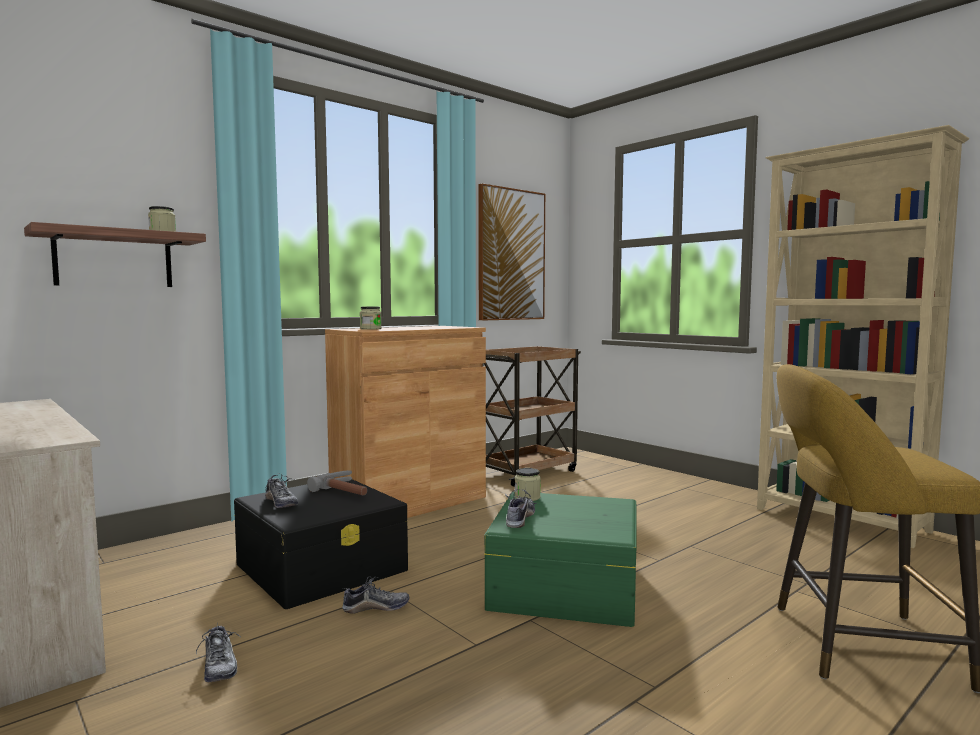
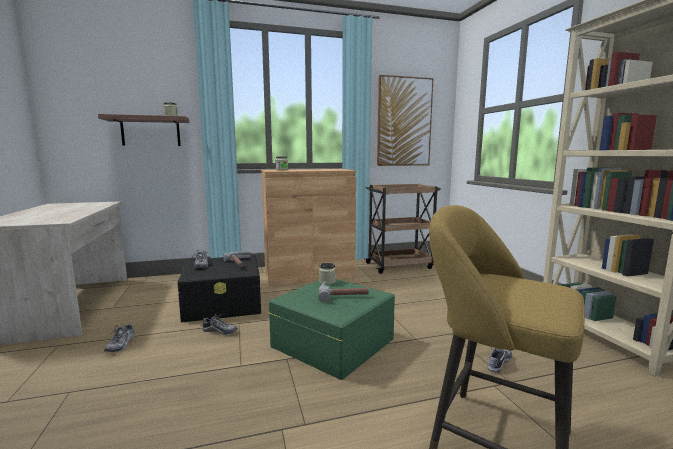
camera: 25 degrees right, 5 degrees up
(519, 518) = (300, 294): shoe -> shoe (498, 363)
(576, 510) = (342, 295): none -> hammer

